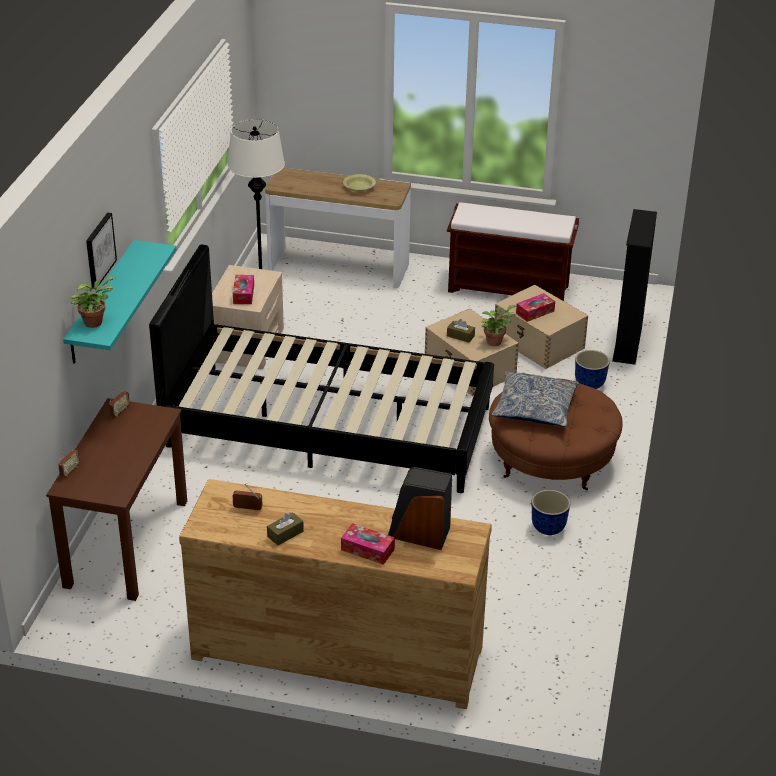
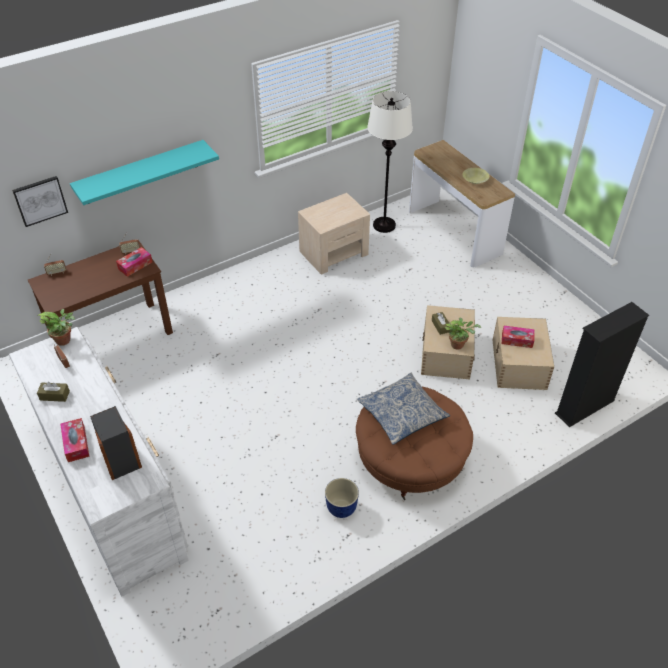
camera: 45 degrees right, 10 degrees up
(95, 321) = (100, 181): potted plant -> potted plant (65, 340)
(99, 250) = (140, 133): picture -> picture (40, 200)
(243, 294) = (327, 217): tissue box -> tissue box (135, 265)
(328, 426) = (307, 336): black bed -> none
(337, 651) = (113, 491): brown dresser -> white dresser
(509, 288) = (551, 311): brown bench -> none
(589, 384) = (513, 419): planter -> none

